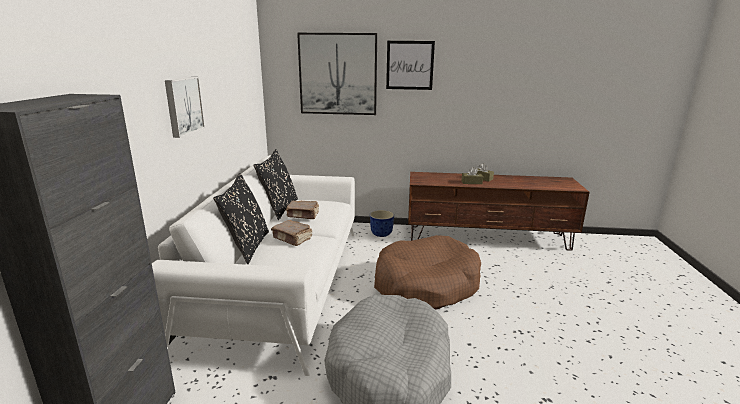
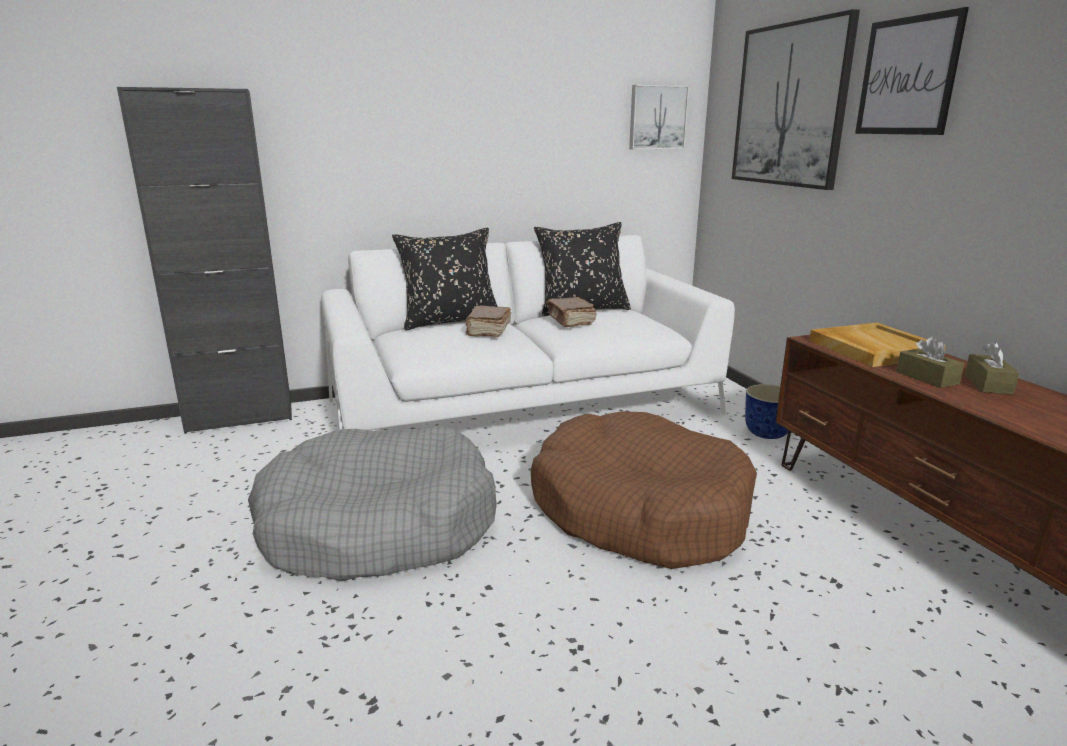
camera: 65 degrees right, 0 degrees up
(183, 106) = (446, 129): picture -> picture (657, 117)
(436, 179) = (872, 348): none -> beige tray

